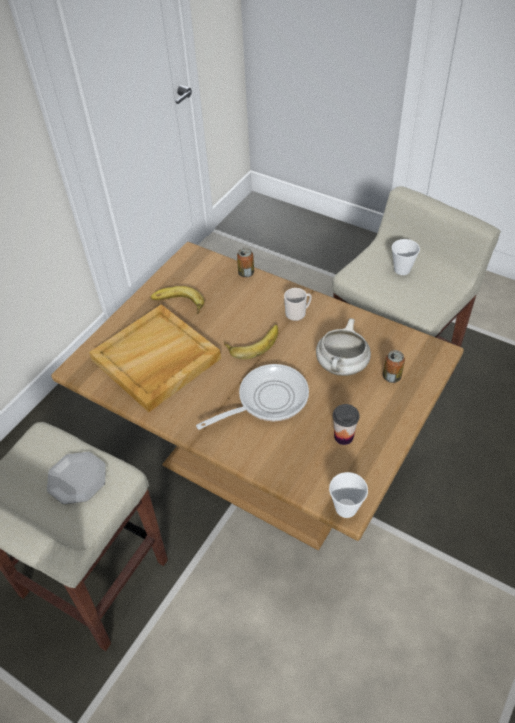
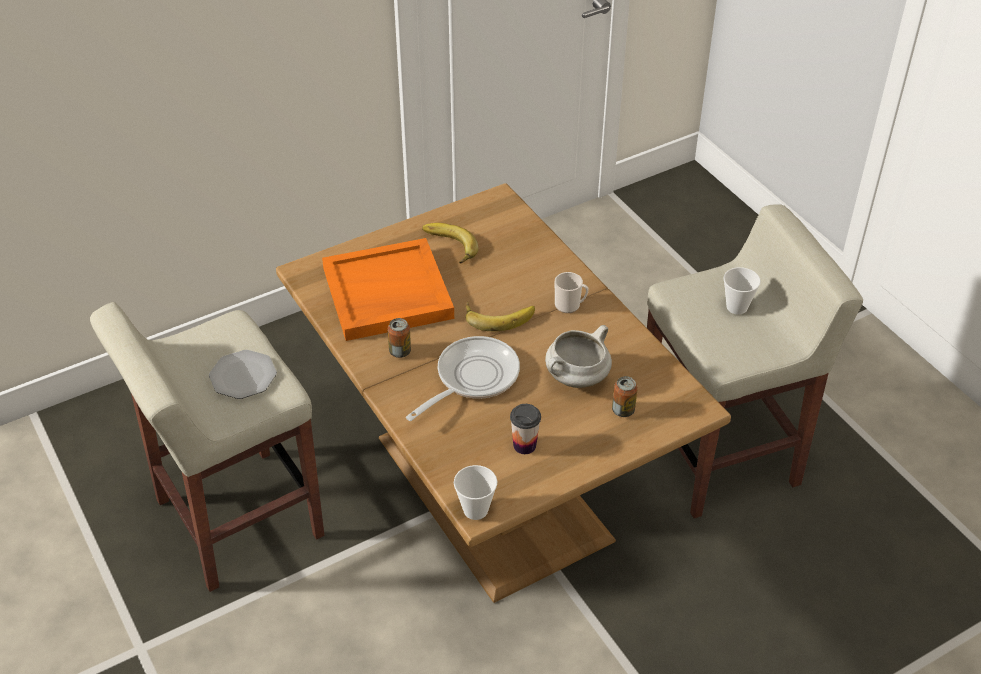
camera: 25 degrees right, 5 degrees down
(156, 360) = (386, 294): beige tray -> orange tray
(246, 273) = (545, 241): can -> can (400, 351)
(267, 400) = (472, 378): frying pan -> frying pan turned 45 degrees counterclockwise

